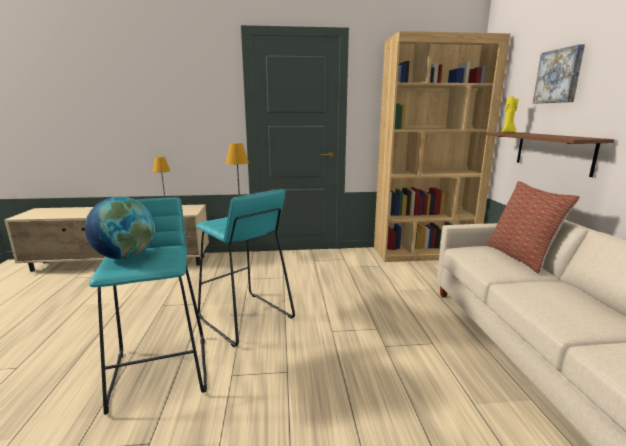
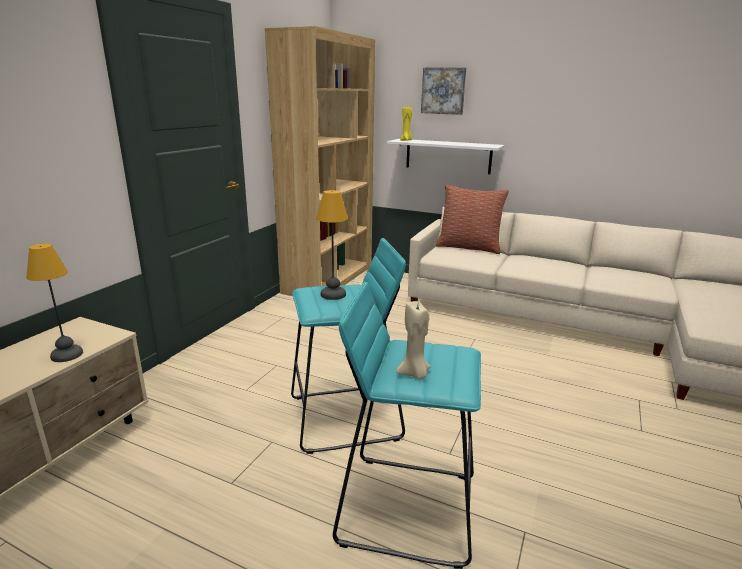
camera: 60 degrees left, 5 degrees up
(126, 256) = (414, 374): globe -> beige candle
(553, 152) = (448, 156): brown shelf -> white shelf

